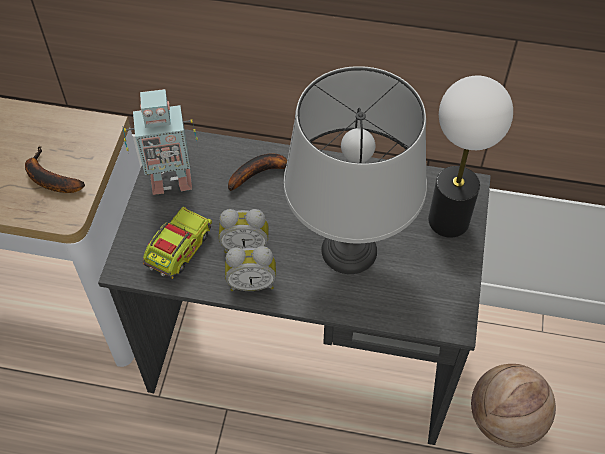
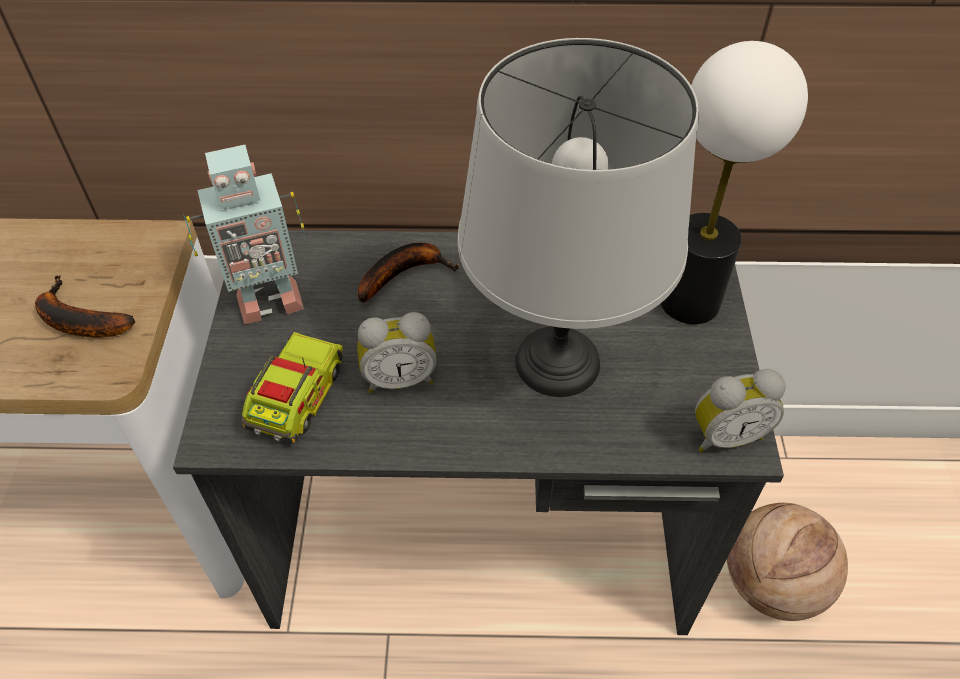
camera: 10 degrees left, 5 degrees down
(251, 282) = (420, 431): alarm clock -> alarm clock (725, 434)

